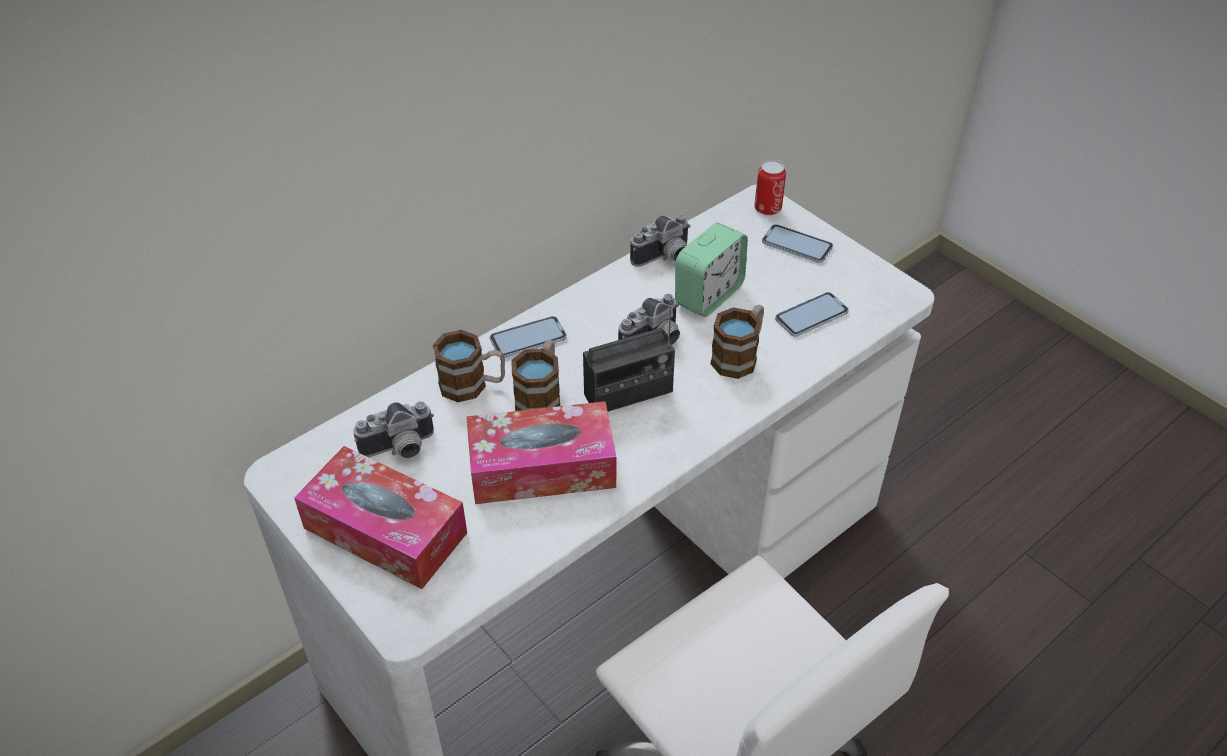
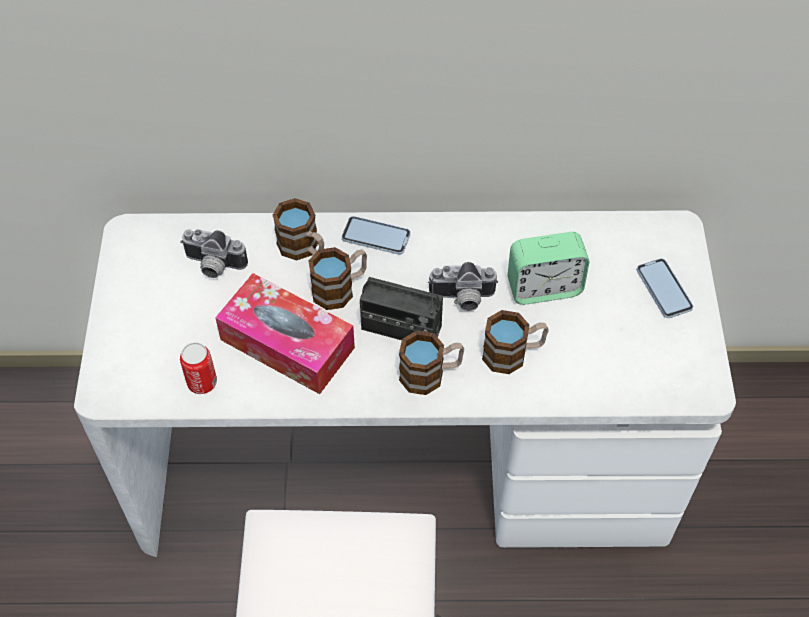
camera: 40 degrees right, 10 degrees up
(385, 530) = (151, 319): tissue box -> none
(664, 258) = (544, 233): camera -> none
(692, 411) = (430, 374): none -> mug
(767, 208) = (676, 240): can -> can (202, 382)
(811, 316) = (606, 358): phone -> none

